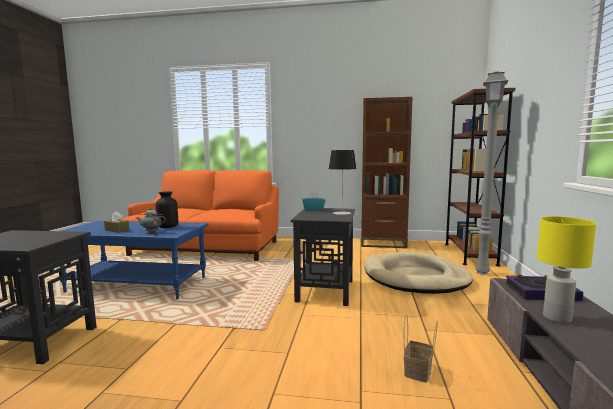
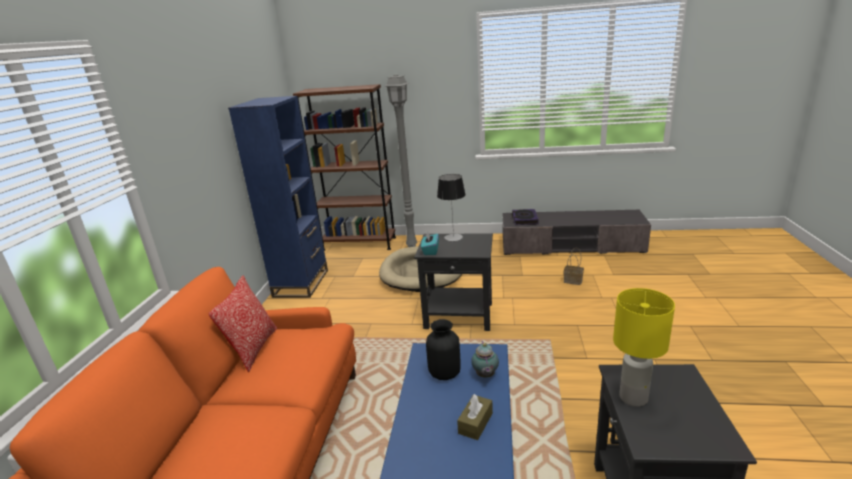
camera: 90 degrees left, 15 degrees up
(240, 208) = (253, 349): none -> pillow
(383, 243) = (301, 283): brown bookcase -> blue bookcase
(557, 318) = (558, 221): yellow table lamp -> yellow table lamp (632, 397)

